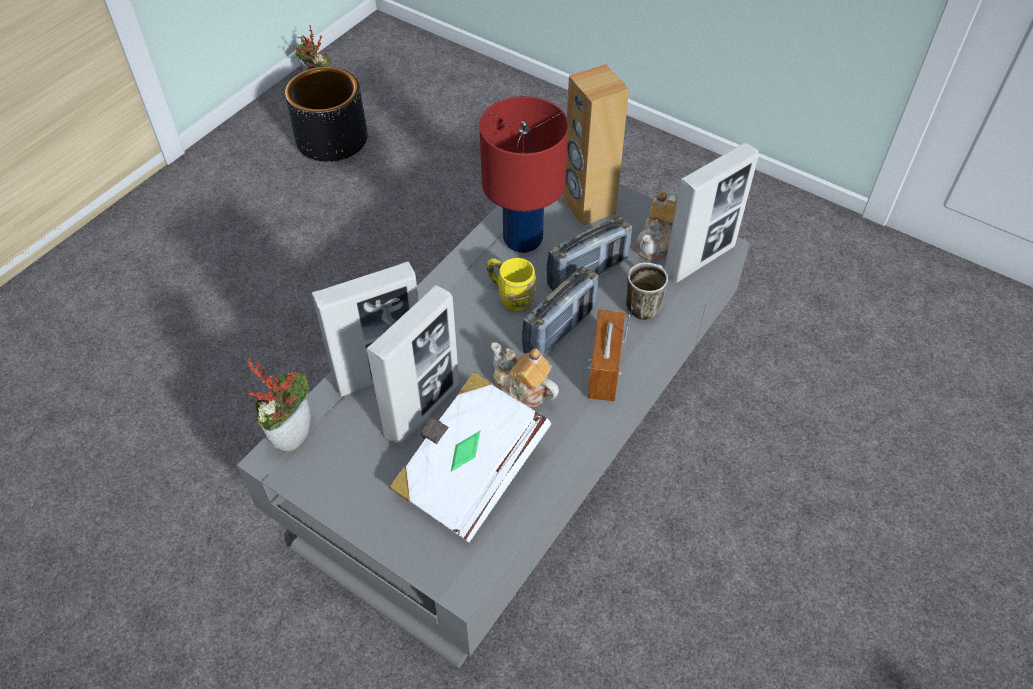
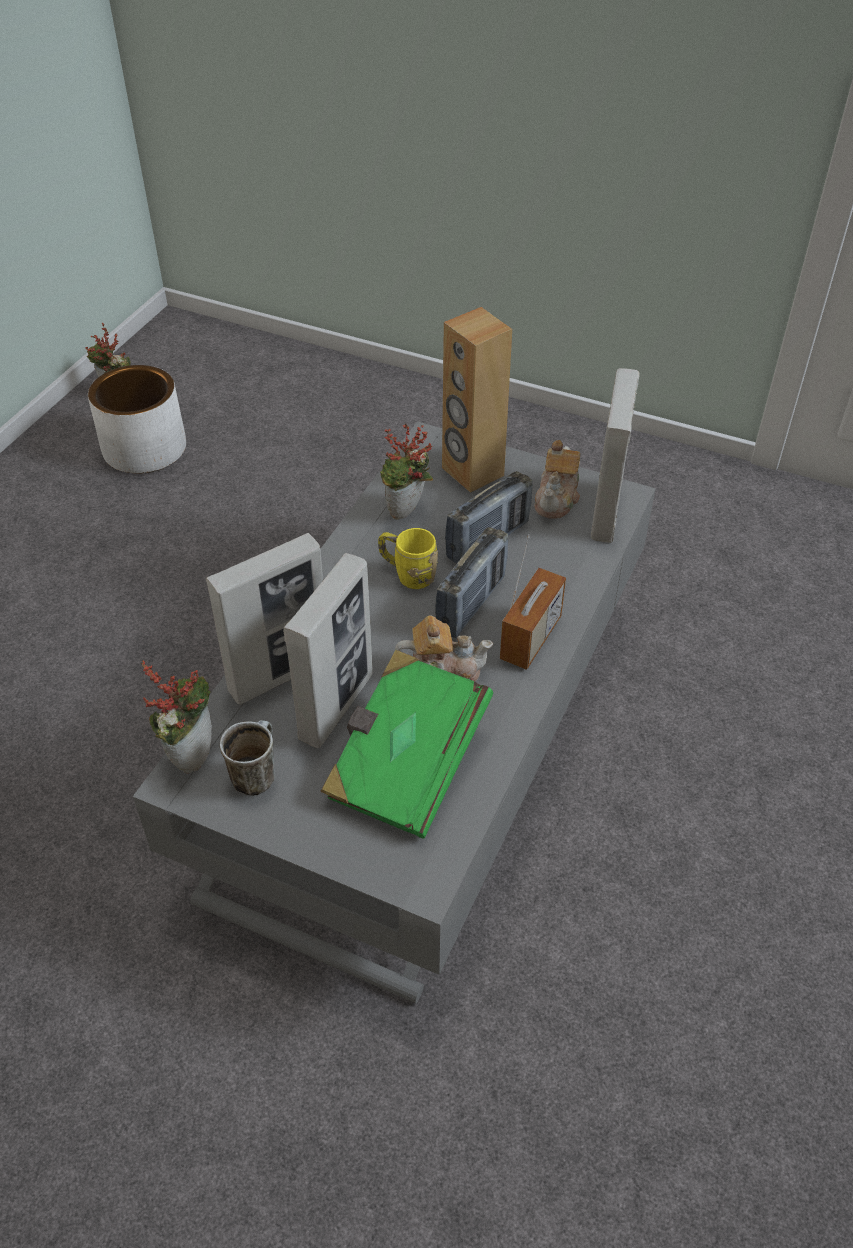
camera: 10 degrees left, 5 degrees down
(332, 140) = (145, 449): black planter -> white planter
(469, 471) = (405, 763): white book -> green book
(521, 389) = (443, 669): teapot -> teapot turned 150 degrees clockwise
(522, 239) = (407, 514): red table lamp -> potted plant
(604, 371) = (530, 639): radio -> radio turned 150 degrees counterclockwise
(644, 304) = (557, 564): mug -> mug (255, 773)
(699, 259) = (606, 512): picture frame -> picture frame turned 150 degrees clockwise

